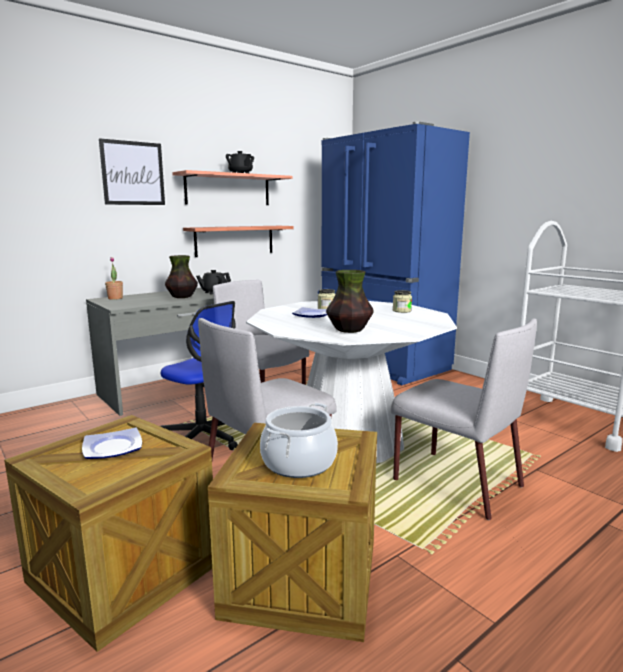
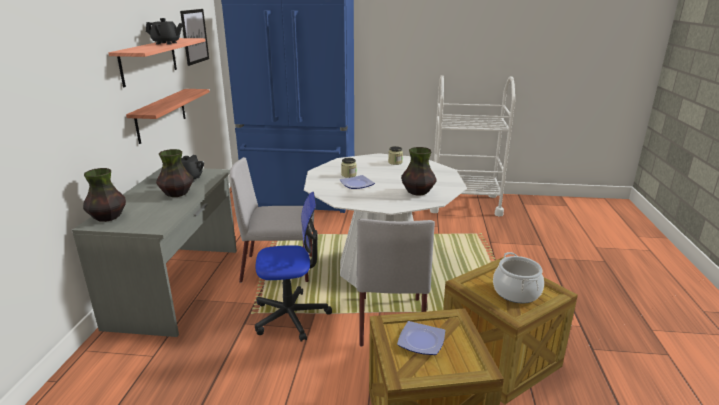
camera: 45 degrees left, 10 degrees up
(115, 298) = (108, 217): potted plant -> vase
(133, 173) = (79, 62): picture -> picture (194, 36)
(455, 482) = (473, 268): grey chair -> none

